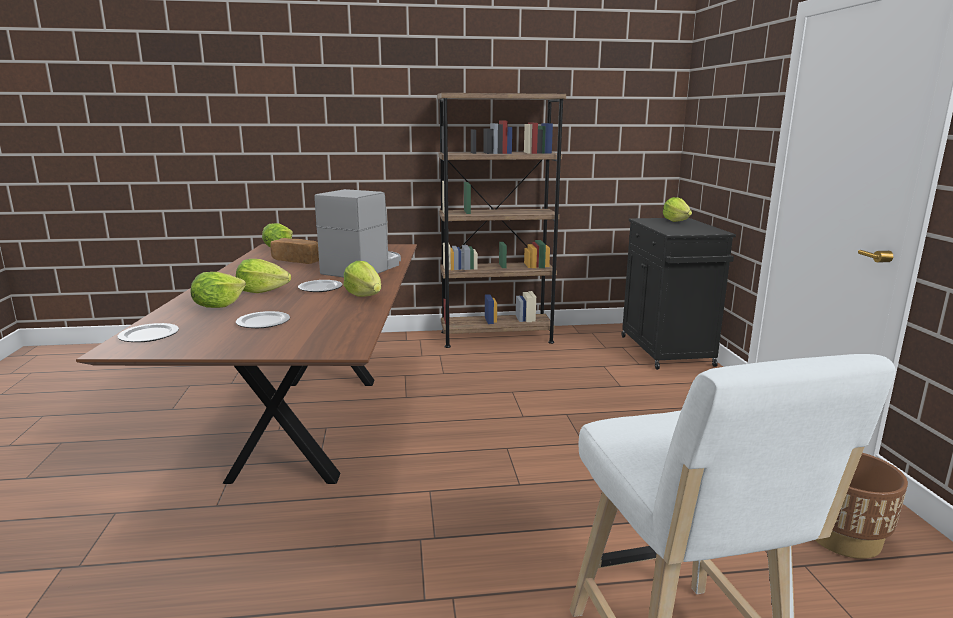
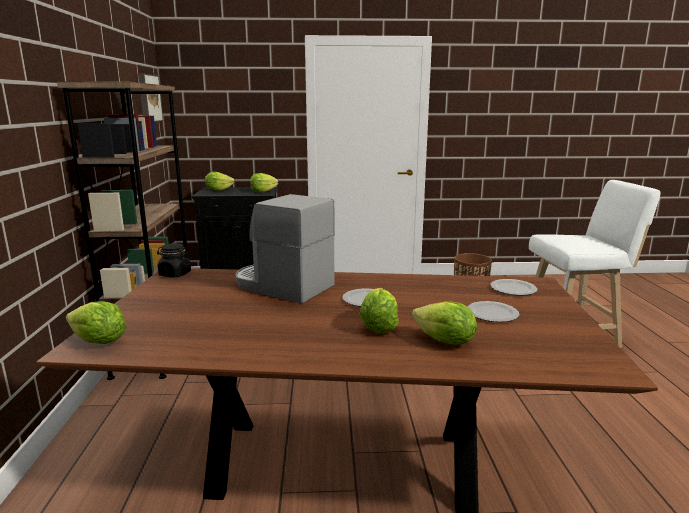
camera: 85 degrees left, 0 degrees up
(149, 336) = (564, 361): plate -> plate (514, 289)
(298, 260) = (215, 320): bread -> none
(364, 295) = (395, 282): lettuce -> lettuce (263, 191)
(398, 247) = (174, 274): none -> black jar
(640, 106) = (148, 98): none -> picture

